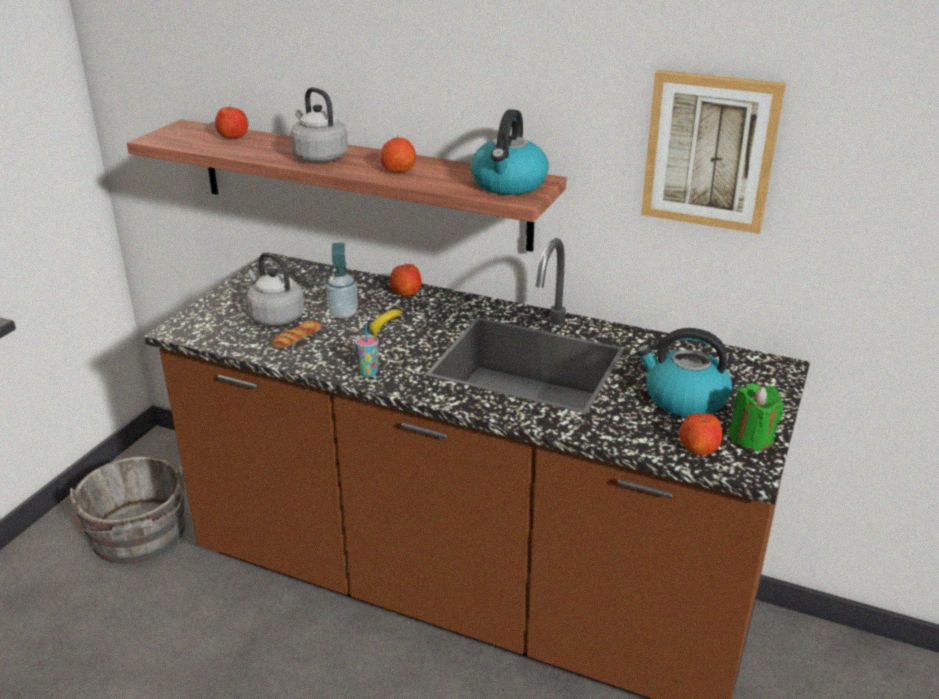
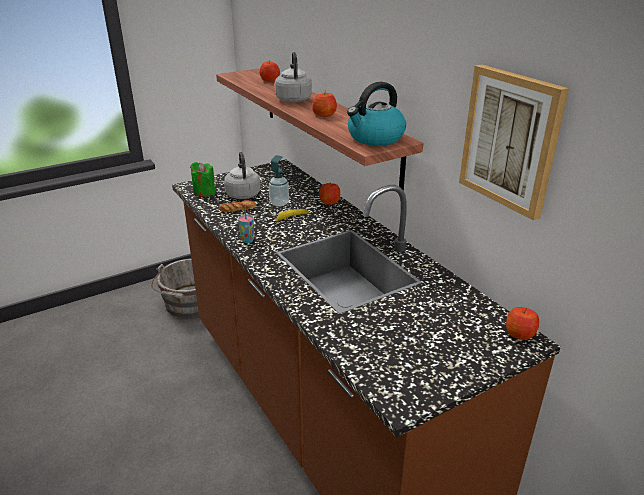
camera: 35 degrees right, 0 degrees up
(684, 399) = (418, 332): kettle -> none
(698, 448) = (383, 369): apple -> apple (519, 333)
(751, 438) = (433, 380): green candle -> green candle (204, 192)

